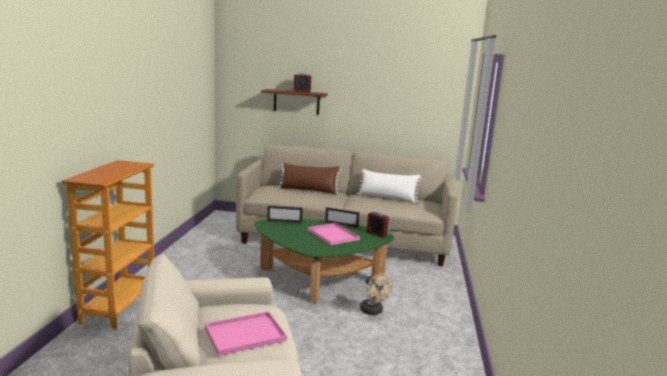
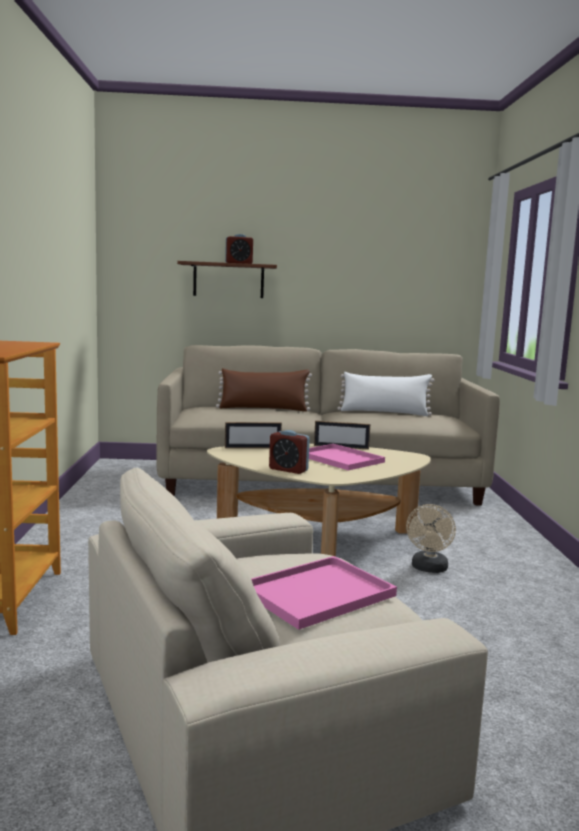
camera: 10 degrees left, 5 degrees down
(318, 281) = (318, 536): green coffee table -> beige coffee table
(373, 311) = (429, 569): beige fan -> beige fan turned 60 degrees clockwise
(377, 234) = (403, 454): alarm clock -> alarm clock (288, 470)

